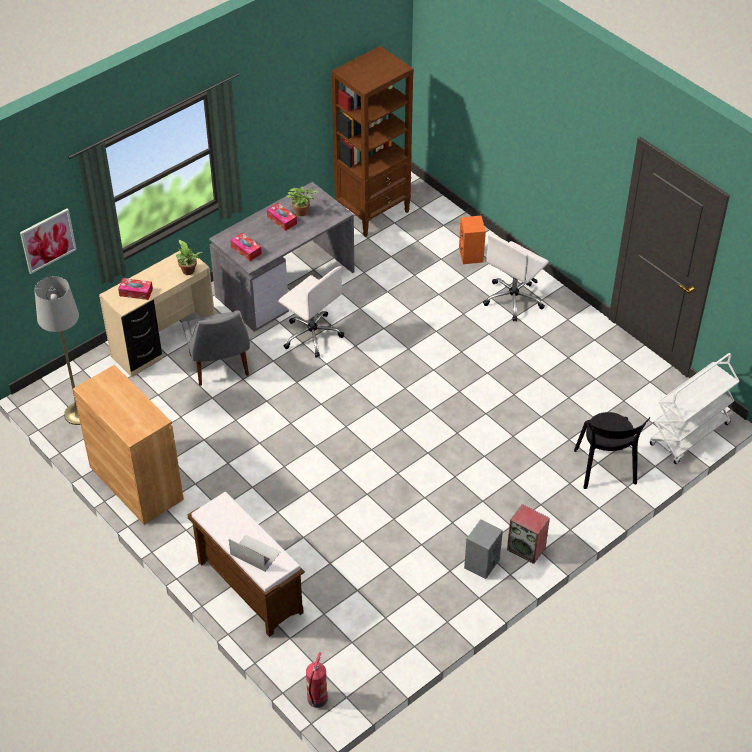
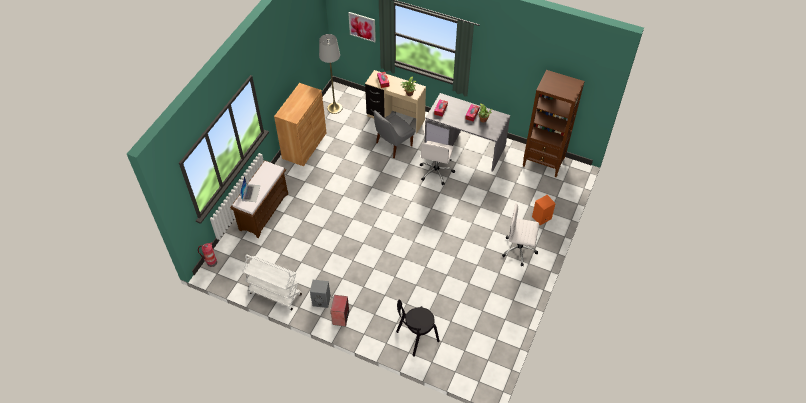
camera: 65 degrees right, 5 degrees up
(689, 435) = (465, 373): white cart -> white cart (274, 293)

